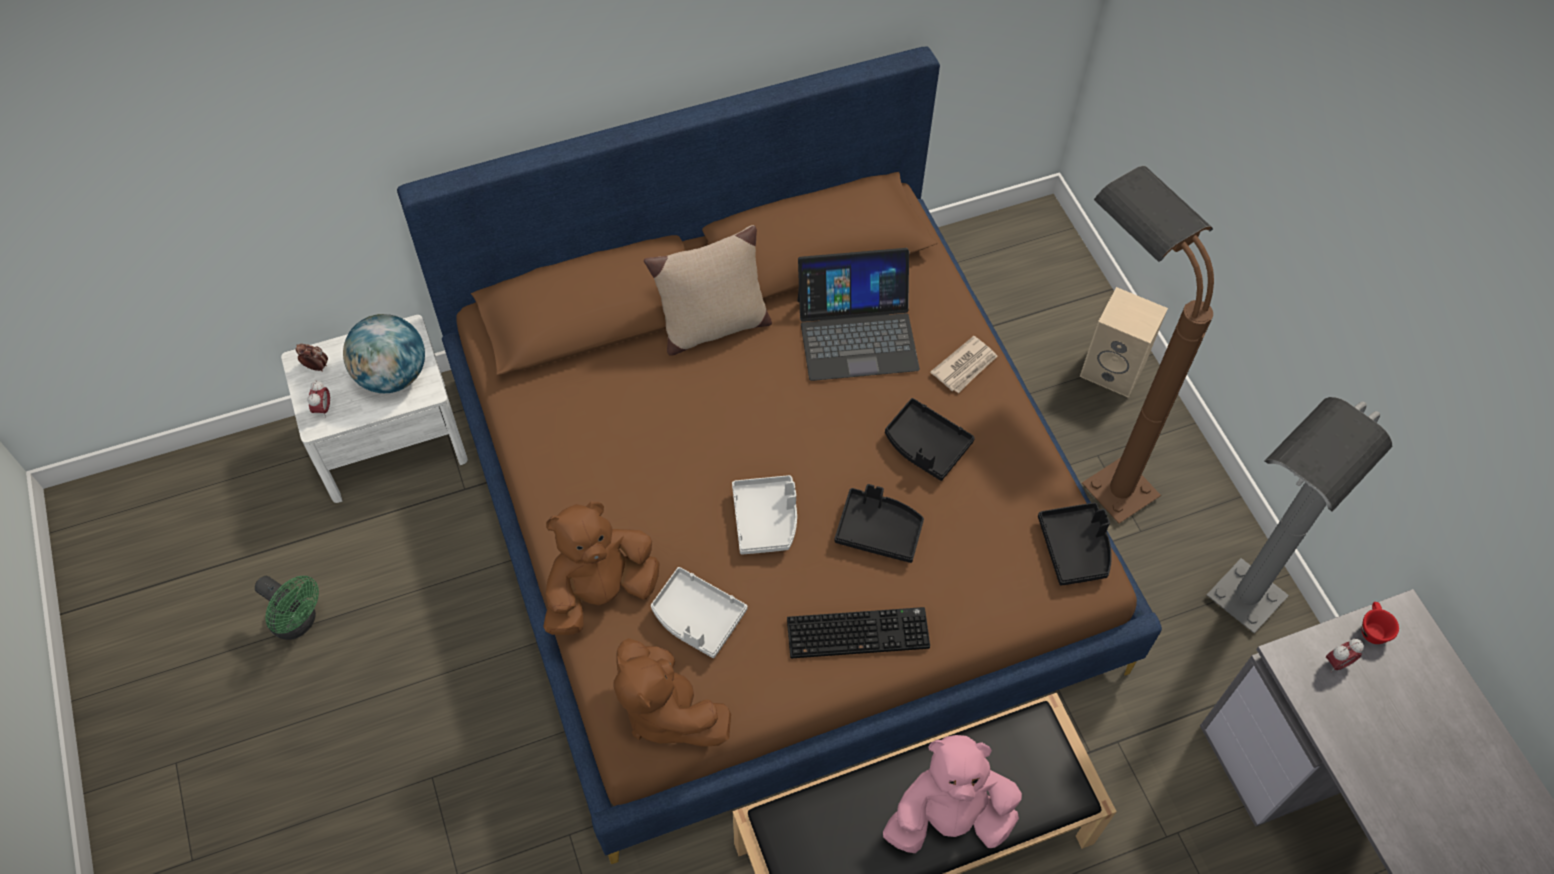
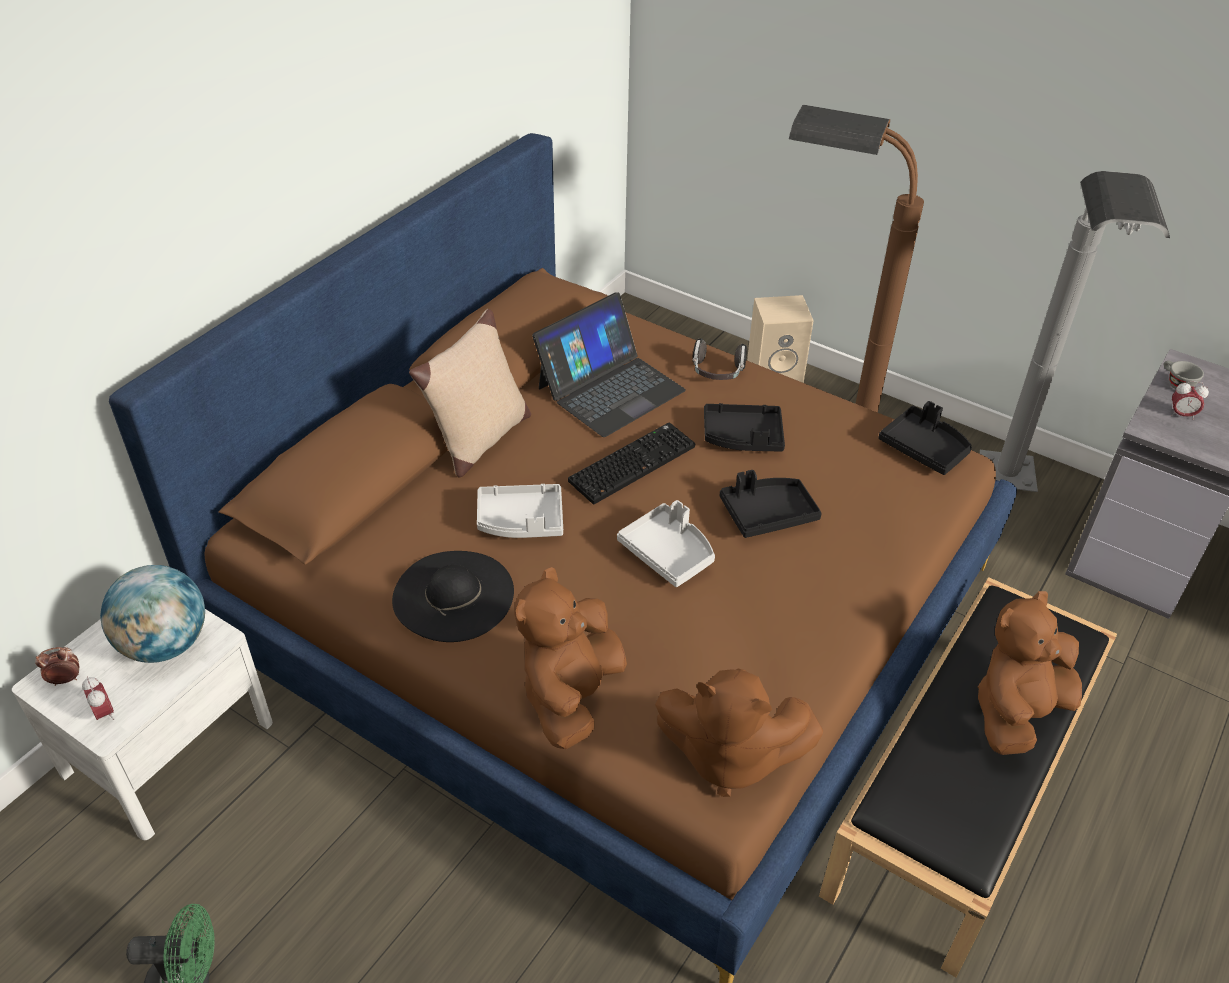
camera: 35 degrees left, 15 degrees down
(585, 460) = (453, 595): none -> black hat
(697, 617) = (684, 661): grey tray -> grey tray (521, 521)
(859, 631) = (828, 594): keyboard -> keyboard (632, 462)
(949, 818) = (1017, 712): pink plush toy -> brown plush toy
(965, 366) = (717, 373): newspaper -> headphones
(1337, 663) = (1181, 415): alarm clock -> alarm clock turned 75 degrees clockwise
(1372, 628) = (1176, 383): red cup -> grey cup

